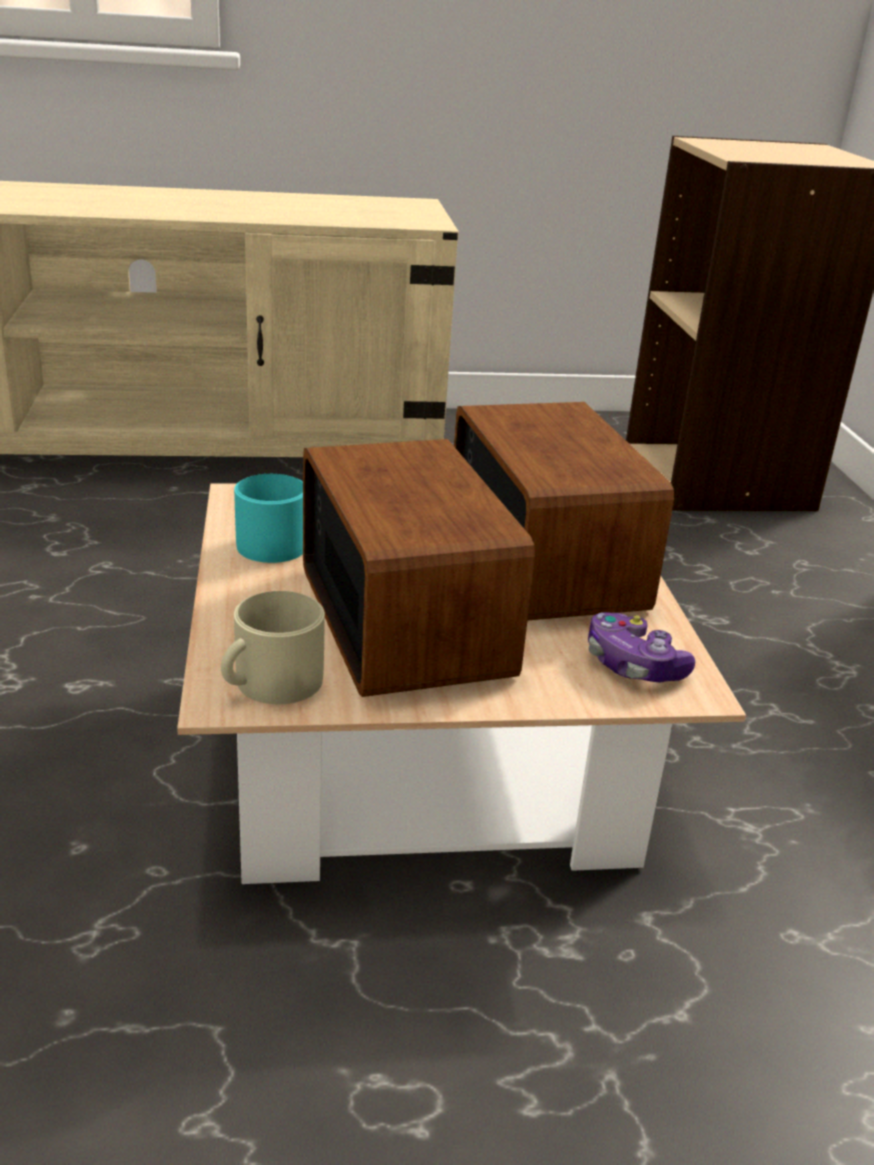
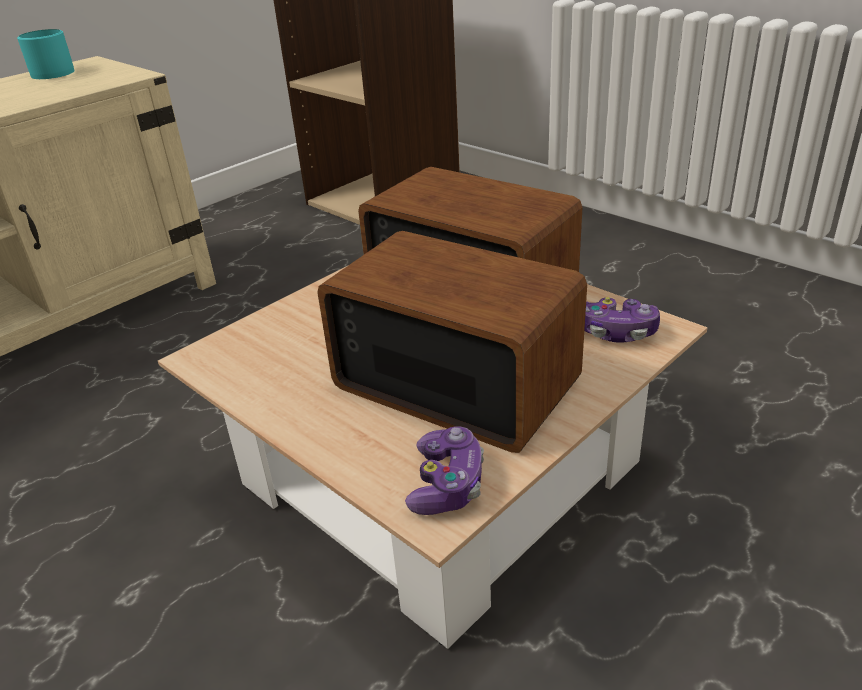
camera: 35 degrees left, 5 degrees up
(270, 684) = (447, 484): beige mug -> game controller
(278, 543) = (285, 377): turquoise mug -> turquoise mug (55, 72)

